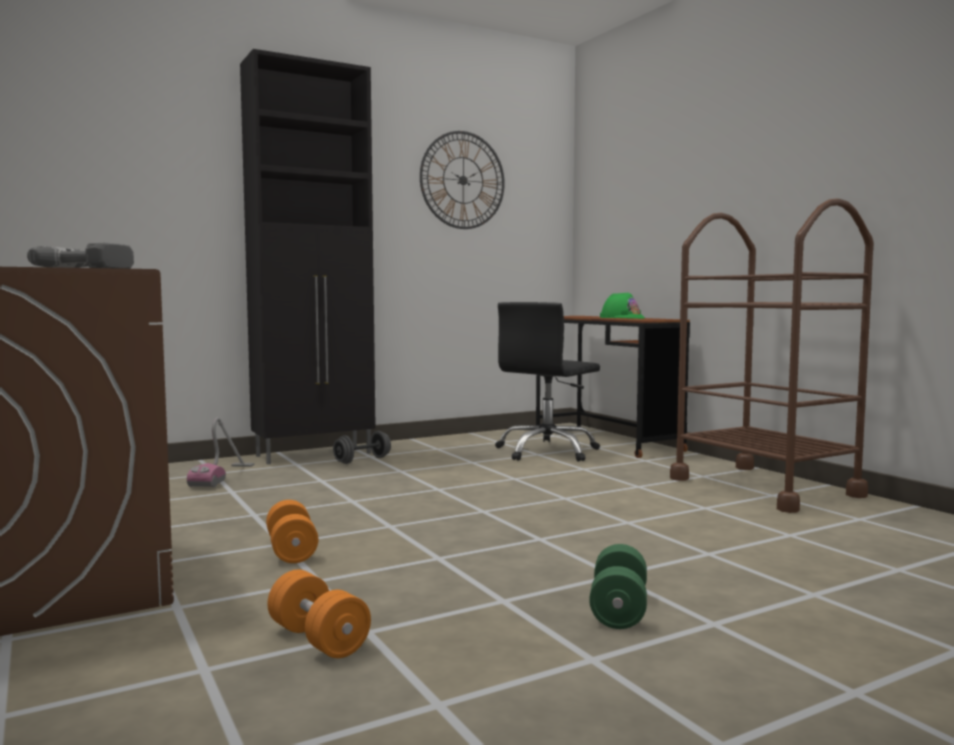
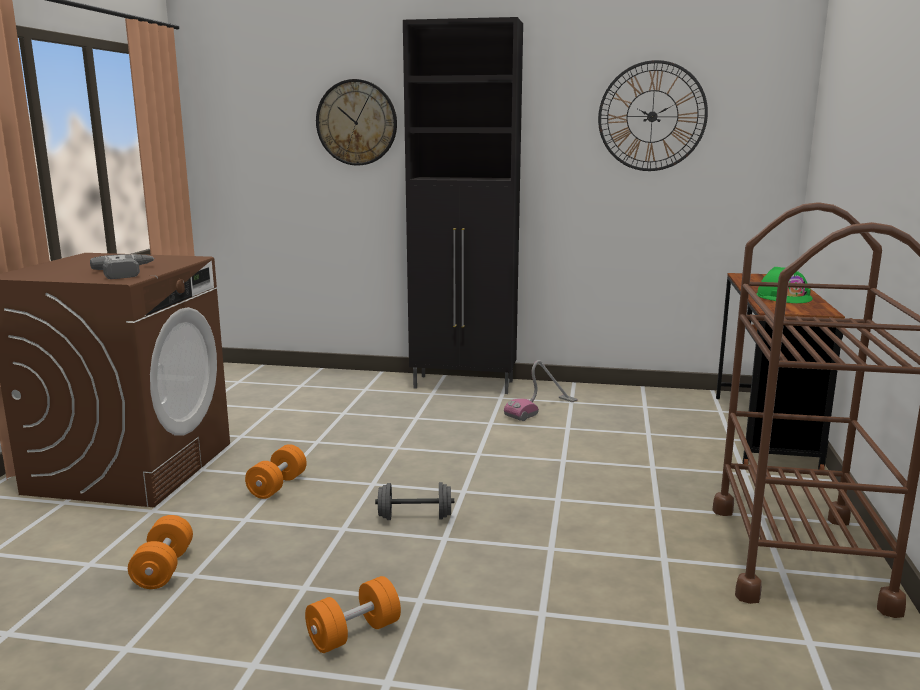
camera: 40 degrees right, 10 degrees up
(166, 162) = (356, 122): none -> wall clock
(223, 476) = (365, 394): vacuum cleaner -> vacuum cleaner (542, 409)
(362, 460) = (485, 402): grey dumbbell -> grey dumbbell (415, 517)
(547, 451) = (665, 432): black office chair -> none
(619, 609) = (354, 633): green dumbbell -> orange dumbbell

